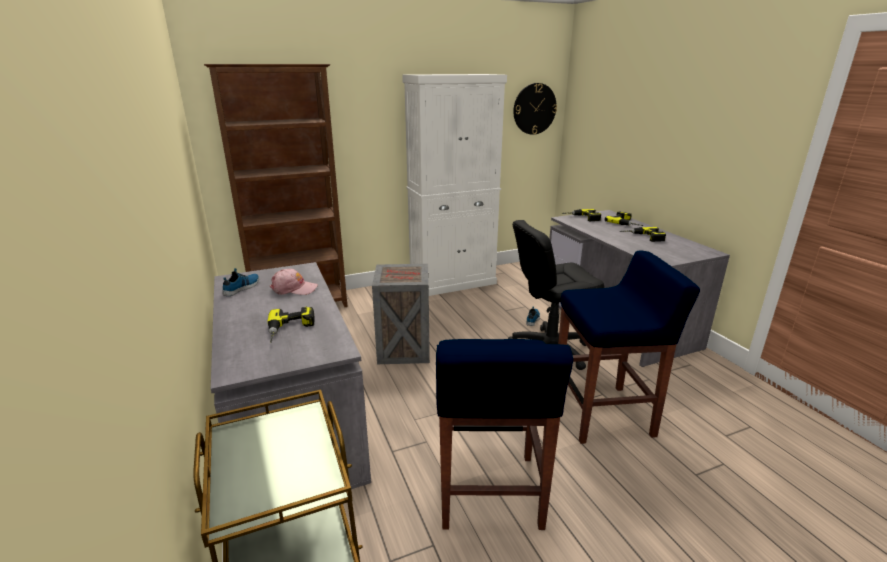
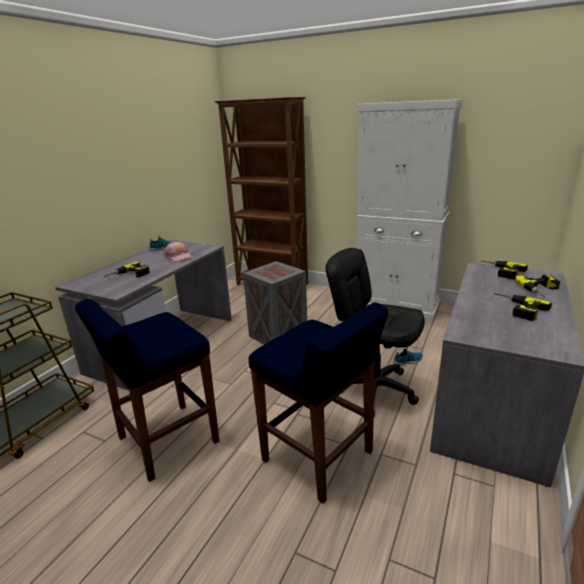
camera: 50 degrees right, 0 degrees up
(534, 109) = (532, 138): wall clock -> none

